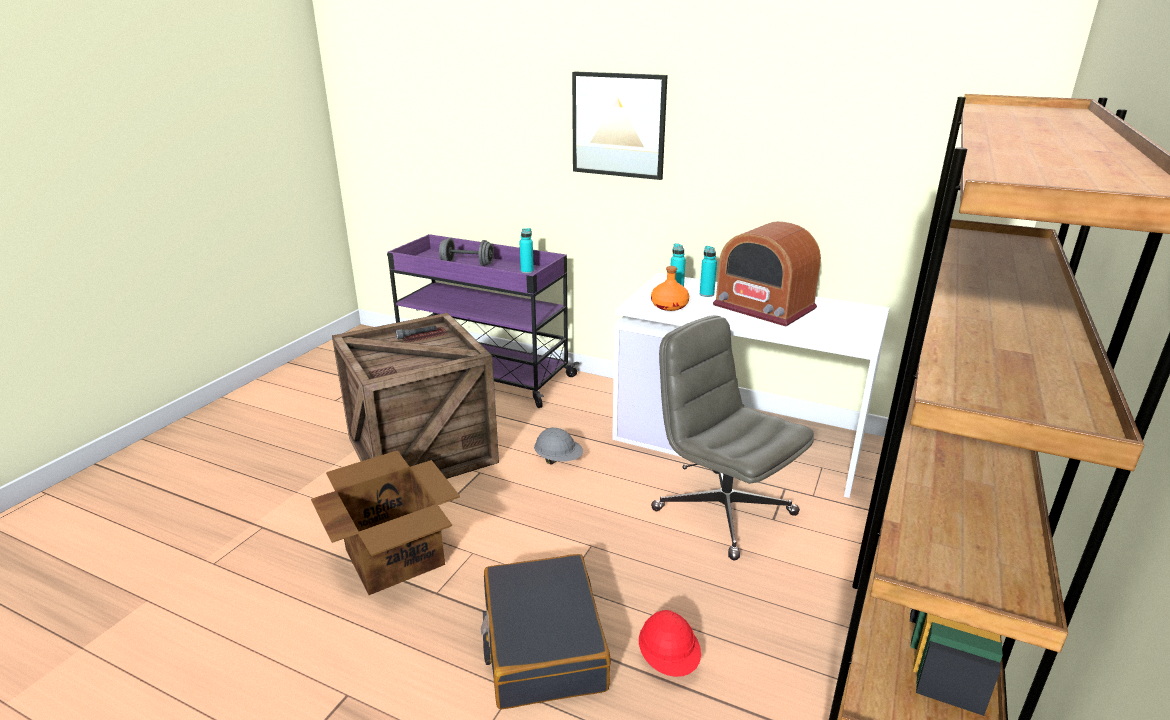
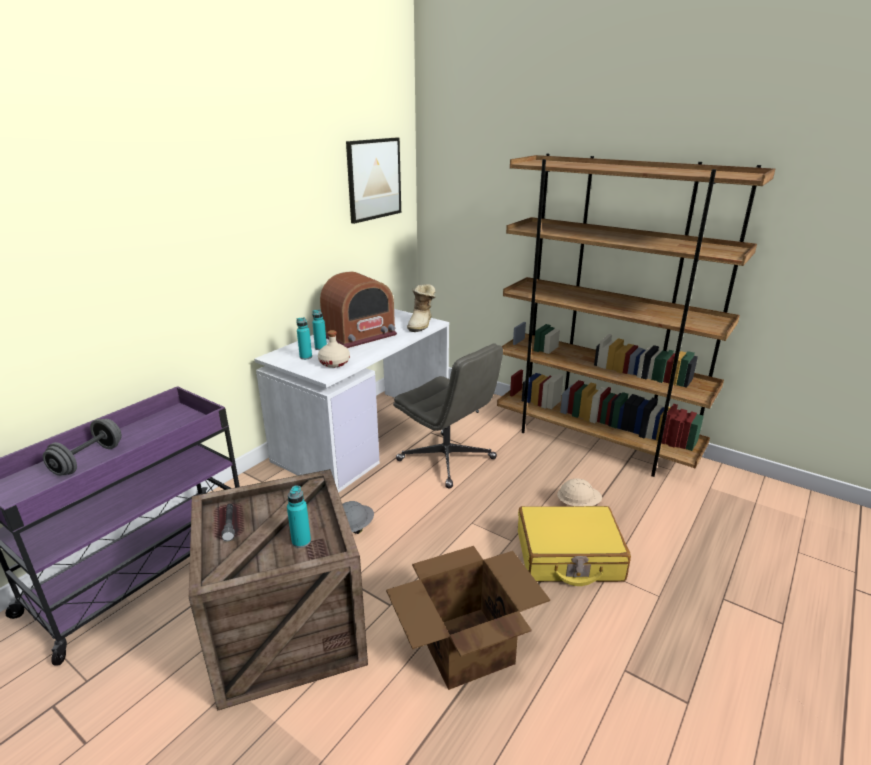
camera: 80 degrees left, 0 degrees up
(527, 271) = (162, 422): turquoise bottle -> turquoise bottle (301, 541)
(542, 644) = (568, 556): black suitcase -> yellow suitcase
(618, 125) = (186, 237): picture -> picture (374, 179)
(669, 659) = (578, 505): red hard hat -> beige hard hat
(670, 306) = (334, 363): orange bottle -> beige bottle
(722, 511) = (447, 460): grey office chair -> grey office chair turned 105 degrees counterclockwise
(843, 338) = (422, 324): none -> boot

